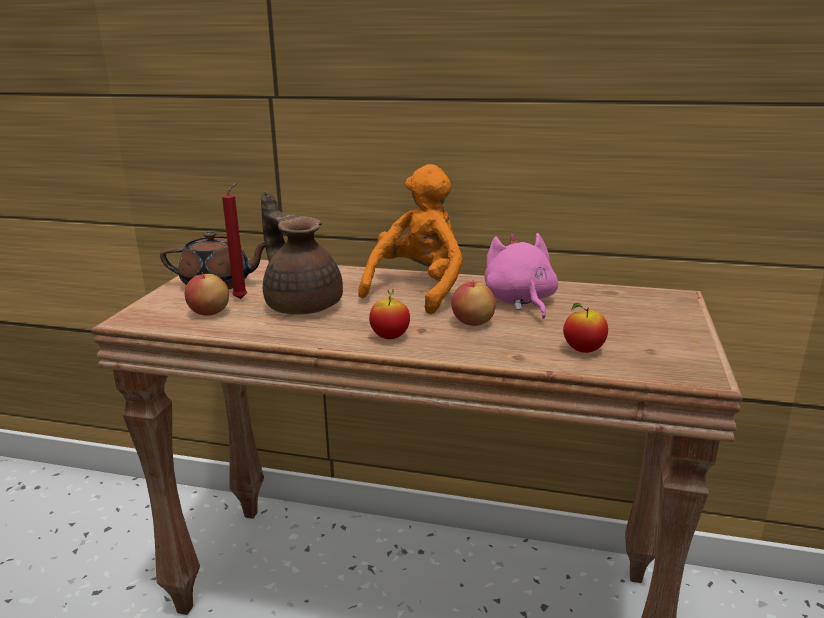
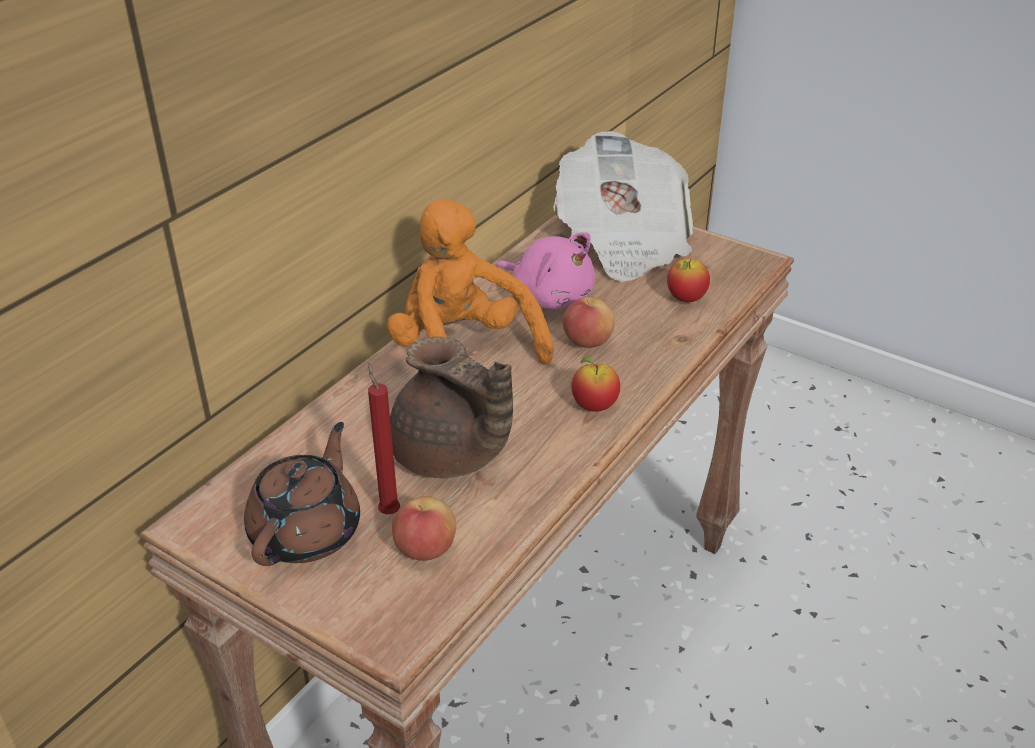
camera: 70 degrees left, 15 degrees up
(302, 304) = (449, 457): brown teapot -> brown teapot turned 120 degrees counterclockwise
(520, 301) = (548, 297): pink plush toy -> pink plush toy turned 150 degrees counterclockwise
(640, 314) = (622, 241): none -> newspaper

